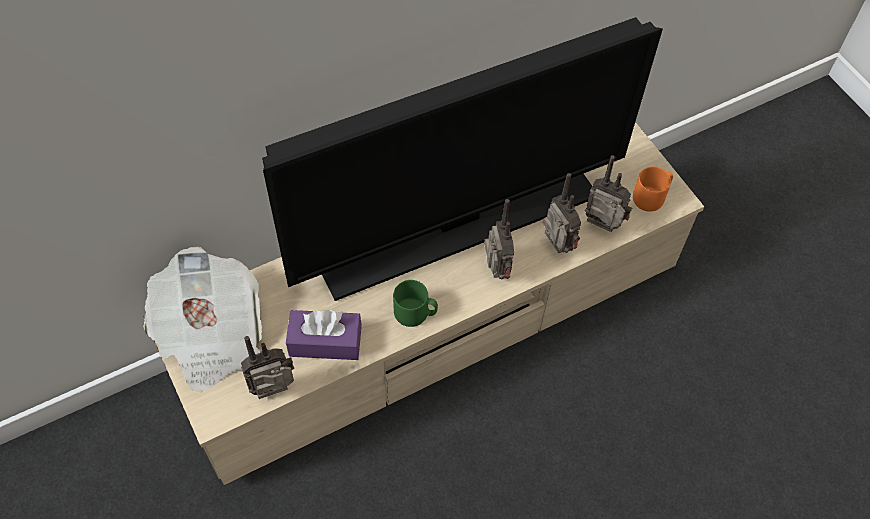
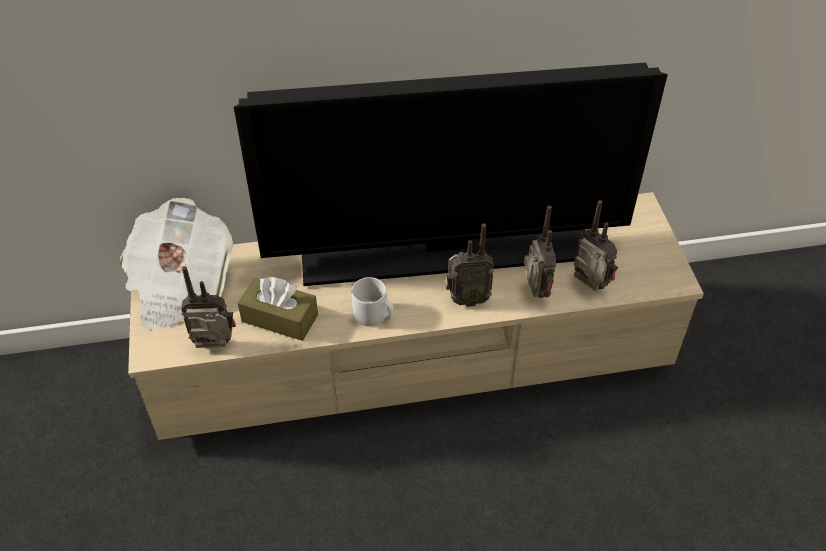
camera: 20 degrees right, 10 degrees down
(325, 342) = (280, 318): purple tissue box -> brown tissue box
(415, 313) = (374, 315): green mug -> grey mug
(495, 271) = (466, 299): radio -> radio turned 75 degrees clockwise
(651, 197) = (650, 272): orange mug -> none

